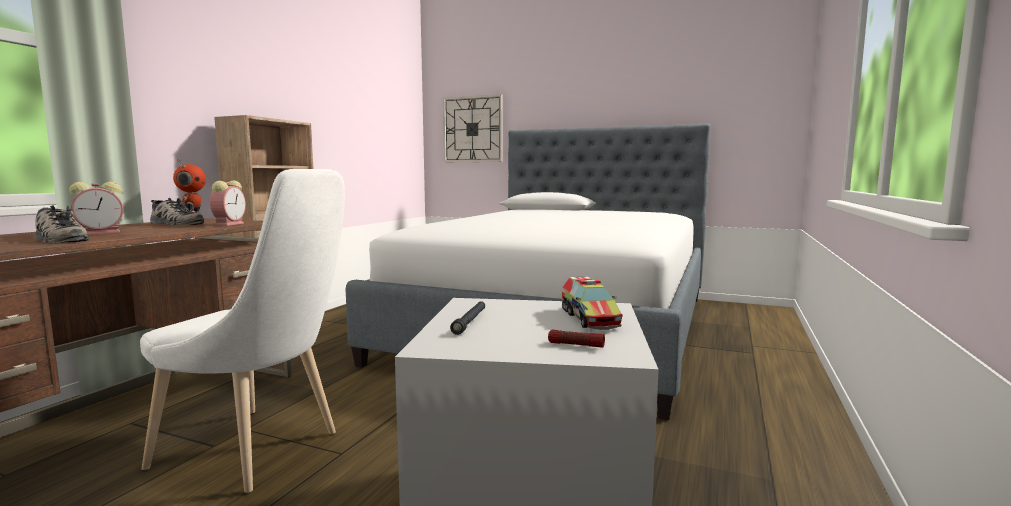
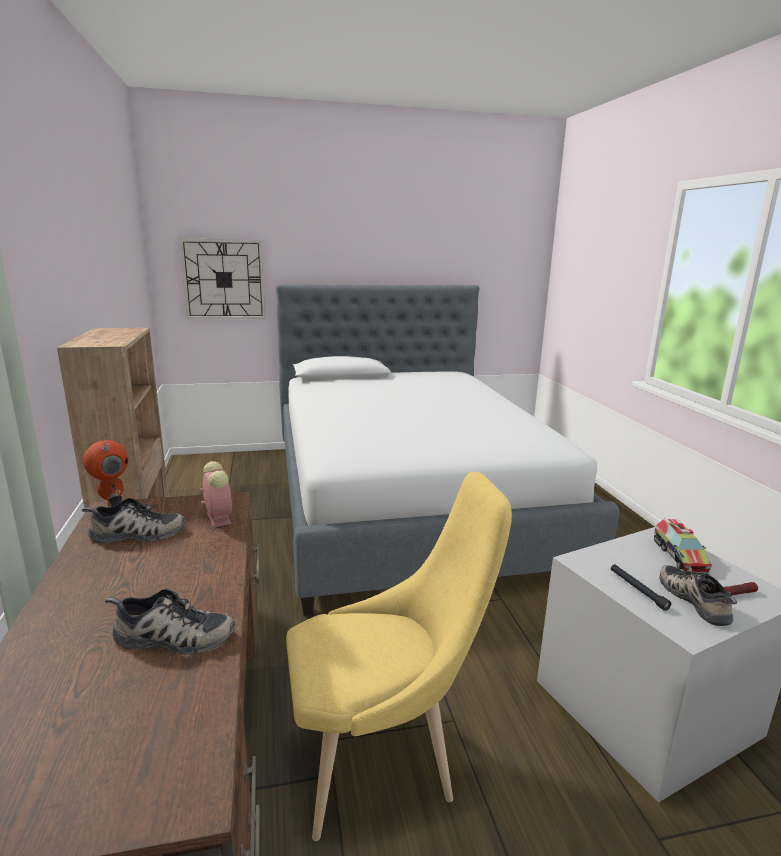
camera: 35 degrees left, 10 degrees up
(102, 233) = (148, 596): alarm clock -> none
(257, 451) = (383, 757): white chair -> yellow chair
(510, 337) = (695, 600): none -> shoe
(589, 318) = (679, 556): toy truck -> toy truck turned 45 degrees clockwise

